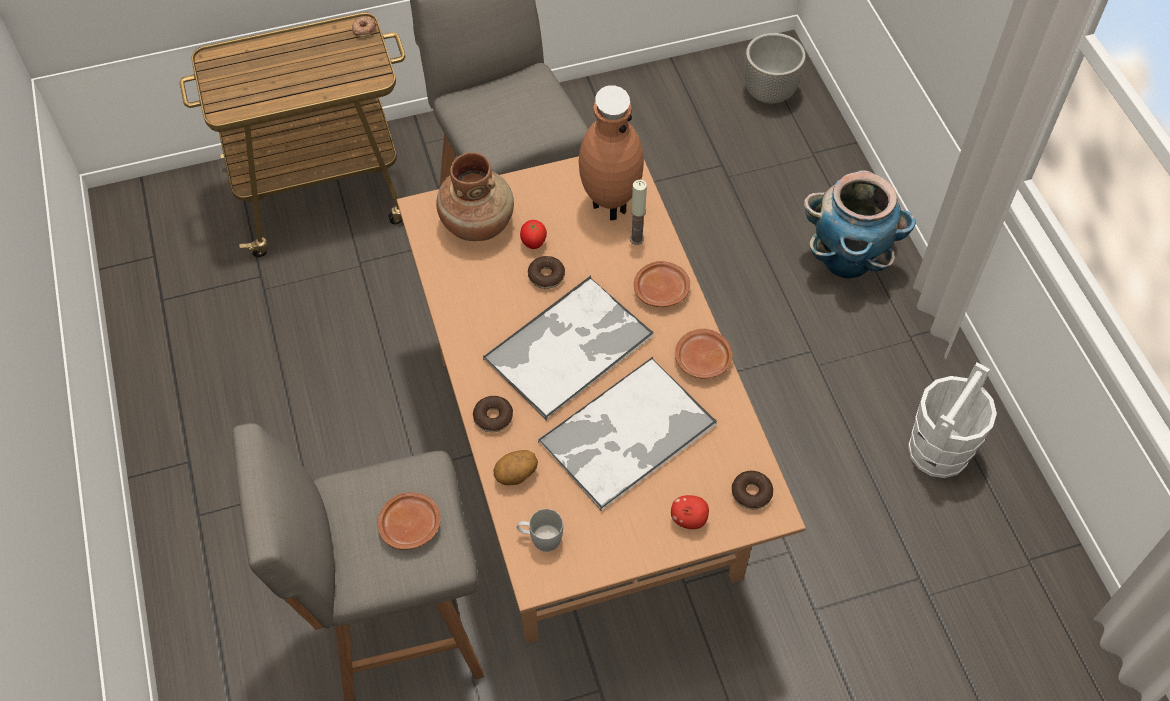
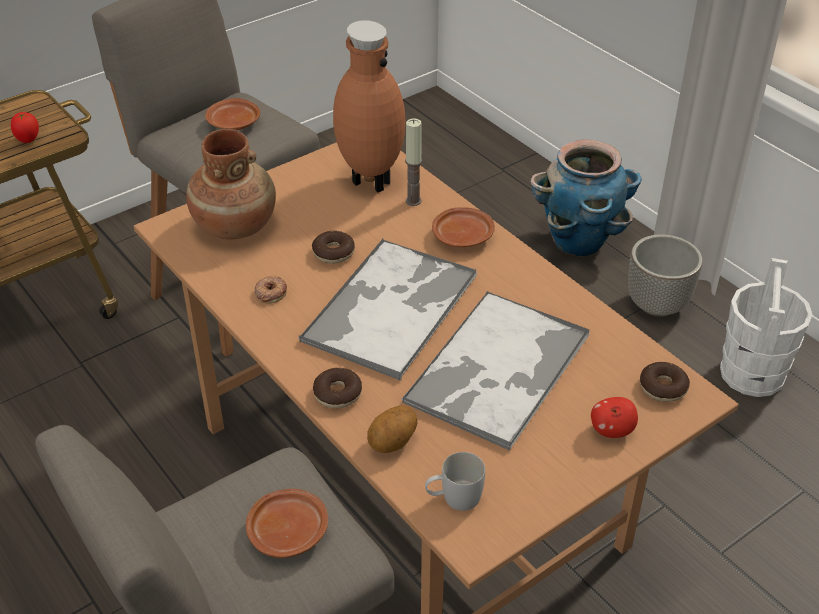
camera: 20 degrees left, 15 degrees down
(364, 28) = (37, 102): donut -> donut (270, 292)
(533, 244) = (305, 229): tomato -> tomato (28, 140)
(702, 360) = (540, 284): brown plate -> brown plate (234, 123)
(769, 94) = (439, 134): planter -> planter (657, 306)

